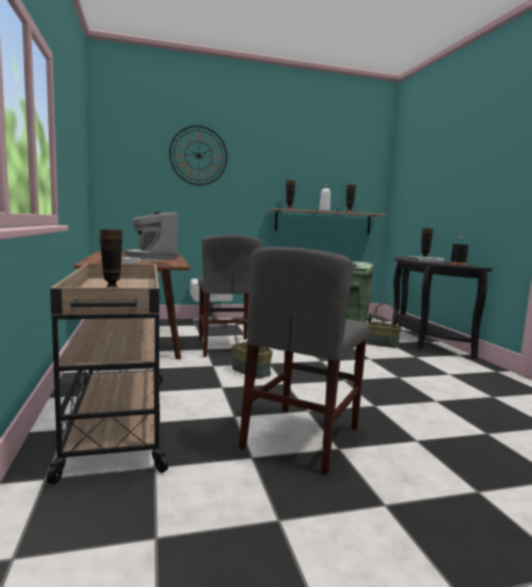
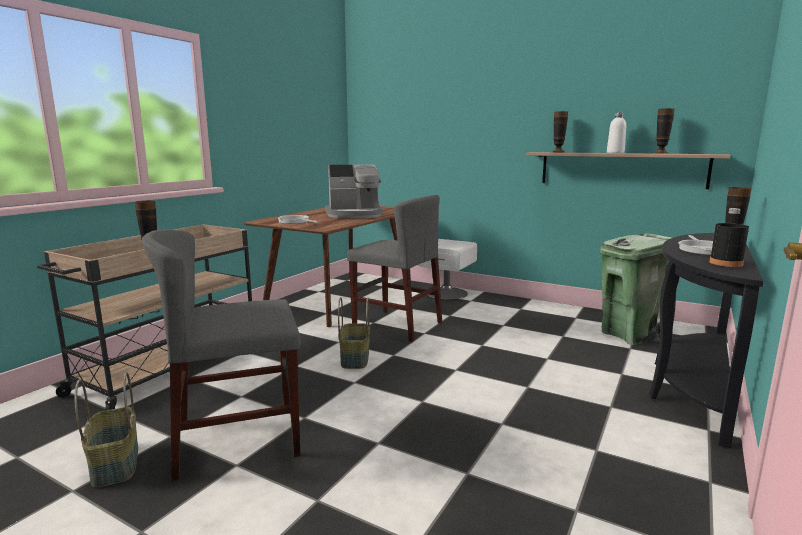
camera: 45 degrees right, 5 degrees up
(151, 257) = (354, 215): coffee machine -> coffee machine turned 120 degrees counterclockwise
(198, 155) = (447, 91): wall clock -> none
(226, 347) = (397, 325): grey chair -> grey chair turned 90 degrees counterclockwise
(381, 344) = (603, 372): basket -> basket (114, 463)

